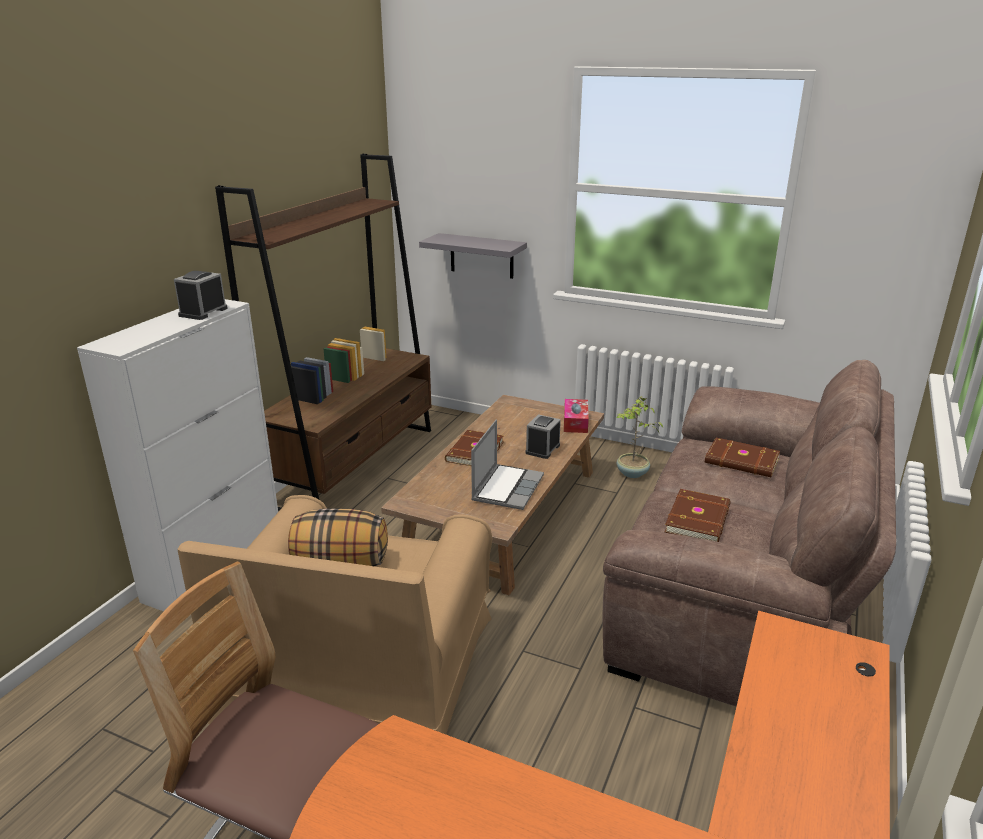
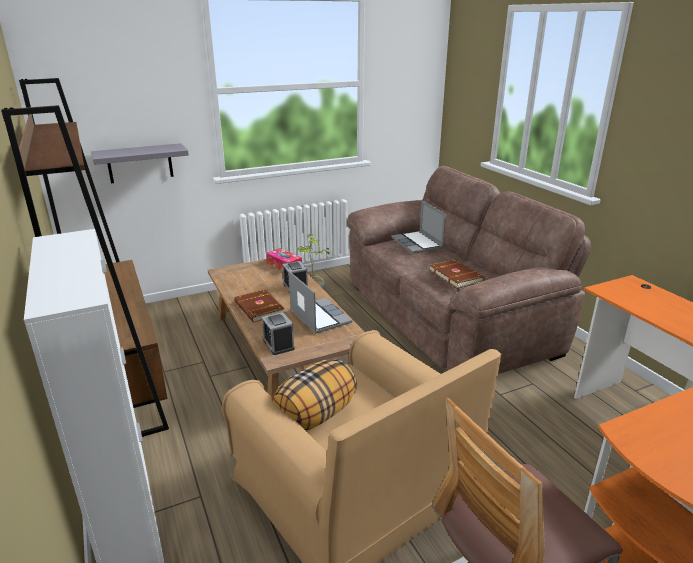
camera: 50 degrees left, 0 degrees up
(203, 312) = (73, 247): alarm clock -> alarm clock (278, 344)
(742, 461) = (418, 243): brown book -> laptop

